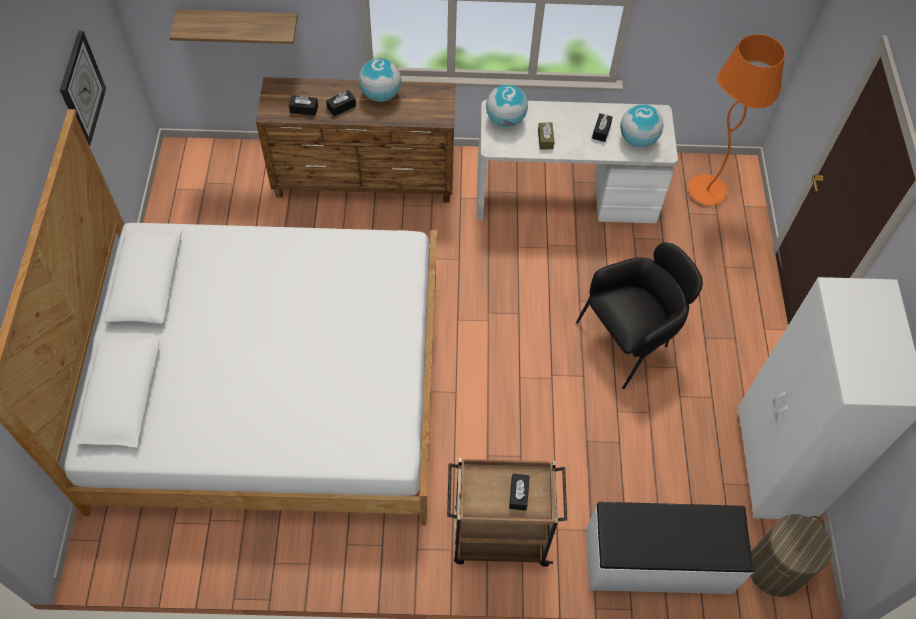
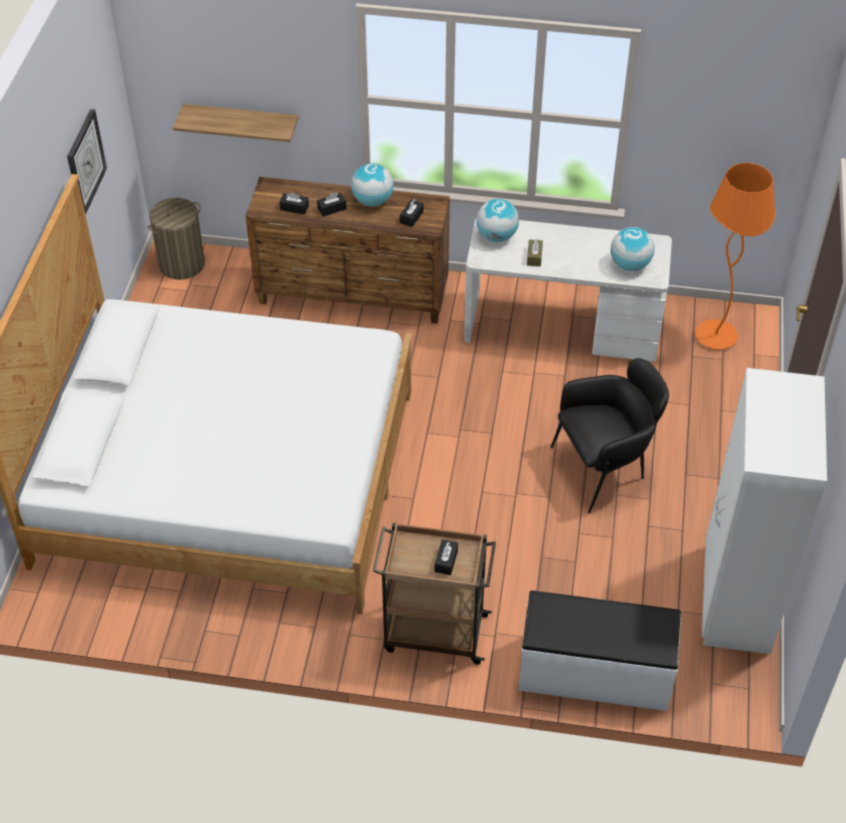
camera: 10 degrees right, 10 degrees down
(601, 131) = (593, 254): black tissue box -> black tissue box (411, 217)
(775, 569) = (717, 694): laundry basket -> laundry basket (181, 264)

